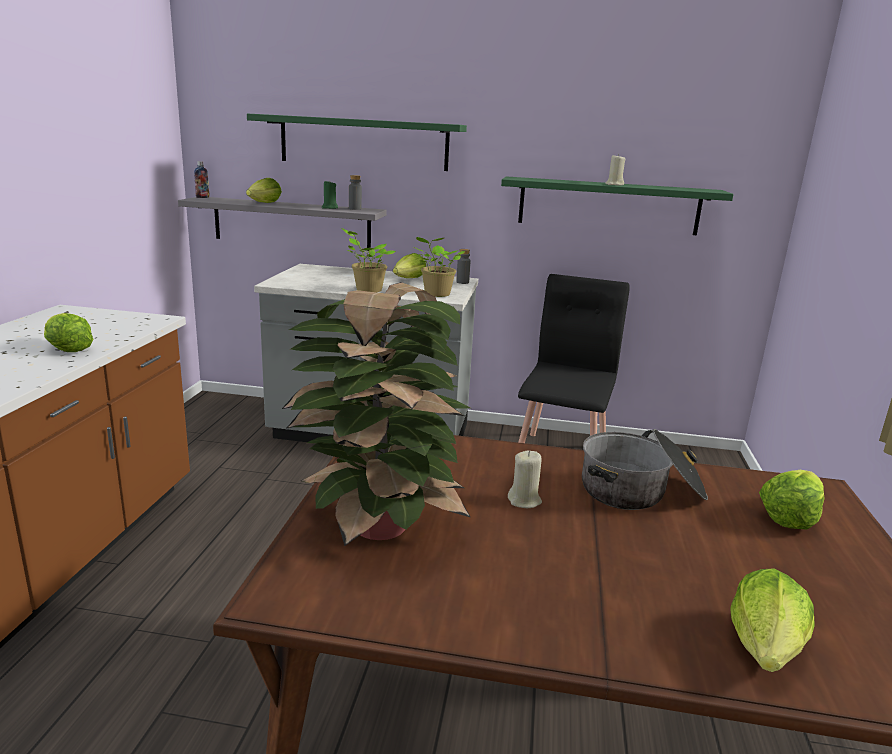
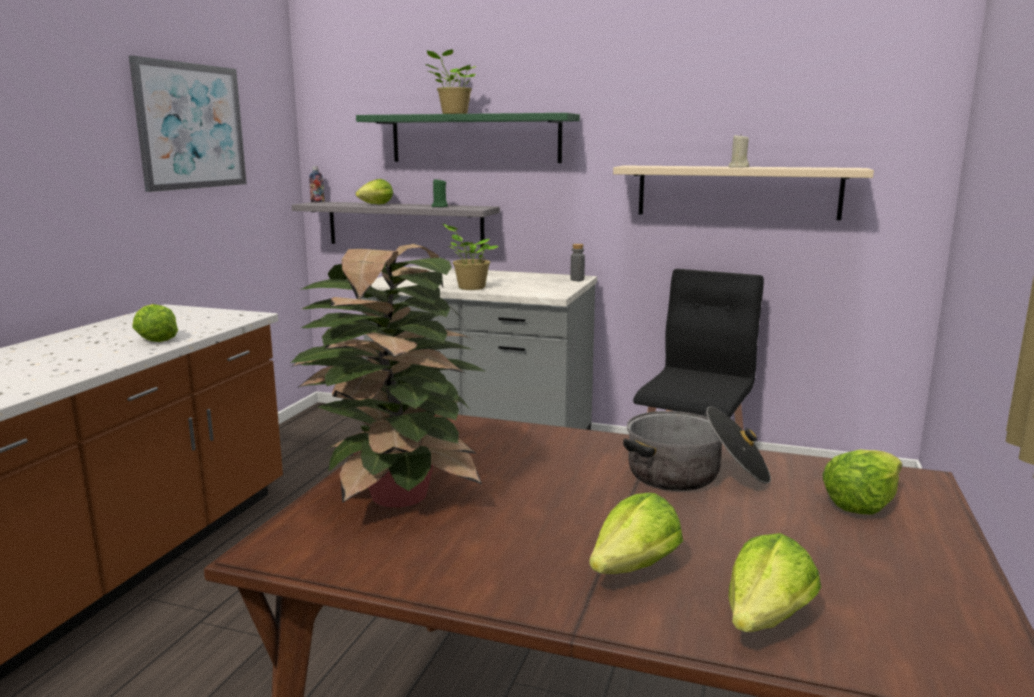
camera: 10 degrees right, 5 degrees down
(79, 119) = (191, 126): none -> picture
(355, 209) = (465, 206): grey bottle -> none
(409, 279) = (520, 278): lettuce -> lettuce (635, 568)
(436, 294) = (541, 290): potted plant -> potted plant (453, 114)
(524, 501) = (561, 479): beige candle -> none
(608, 206) = (737, 192): green shelf -> beige shelf

